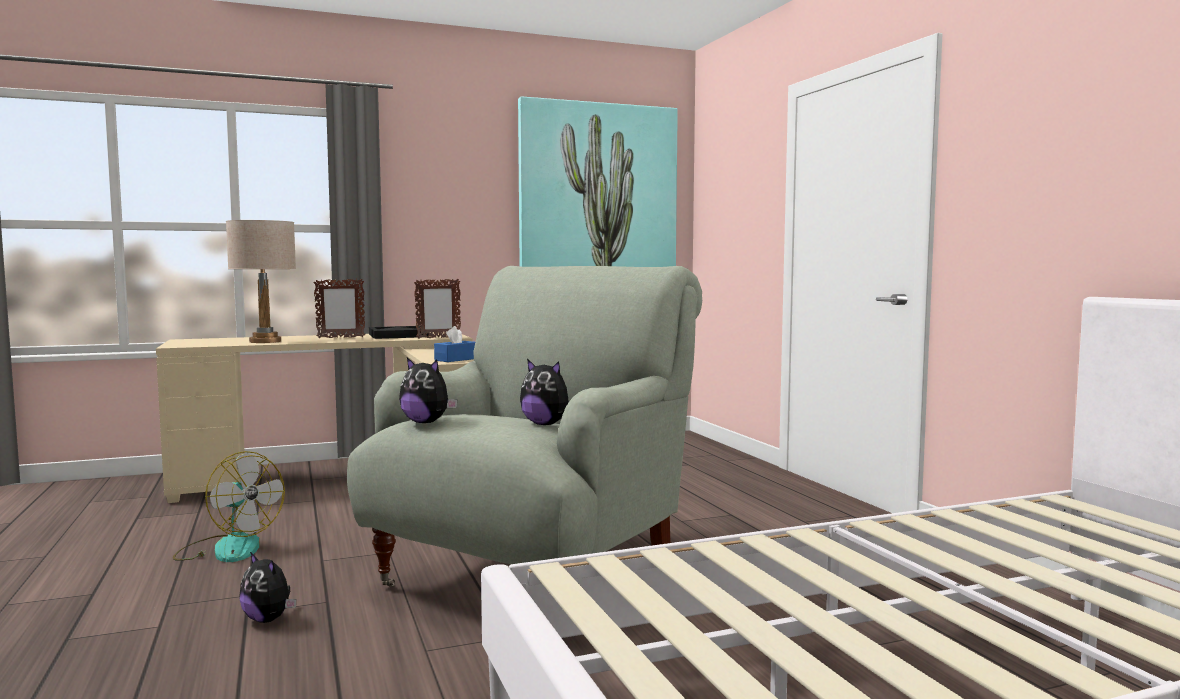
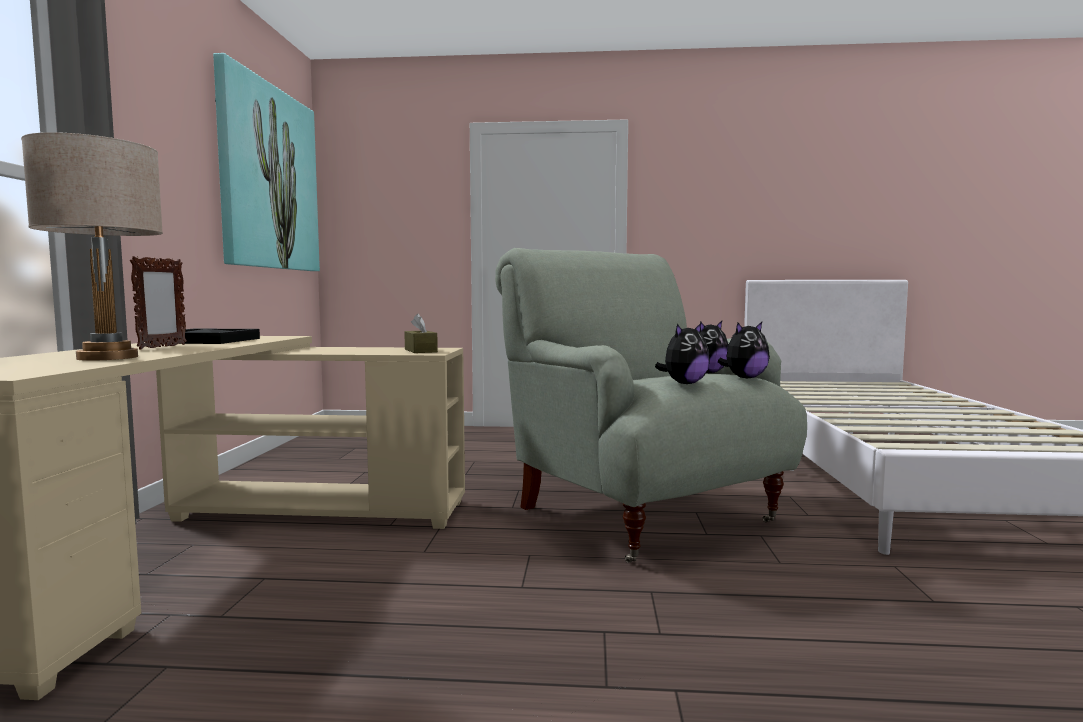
camera: 65 degrees left, 0 degrees up
(228, 548) = (407, 641): fan -> none
(268, 619) = (685, 621): plush toy -> plush toy (744, 378)
(438, 338) = (280, 338): picture frame -> none
(456, 359) = (420, 351): blue tissue box -> brown tissue box

